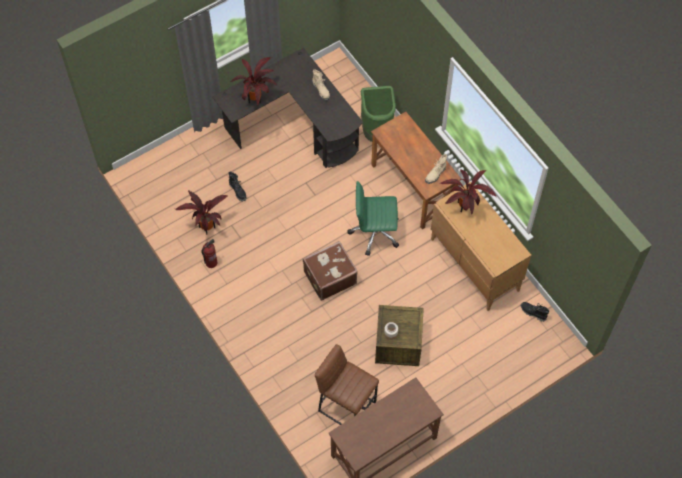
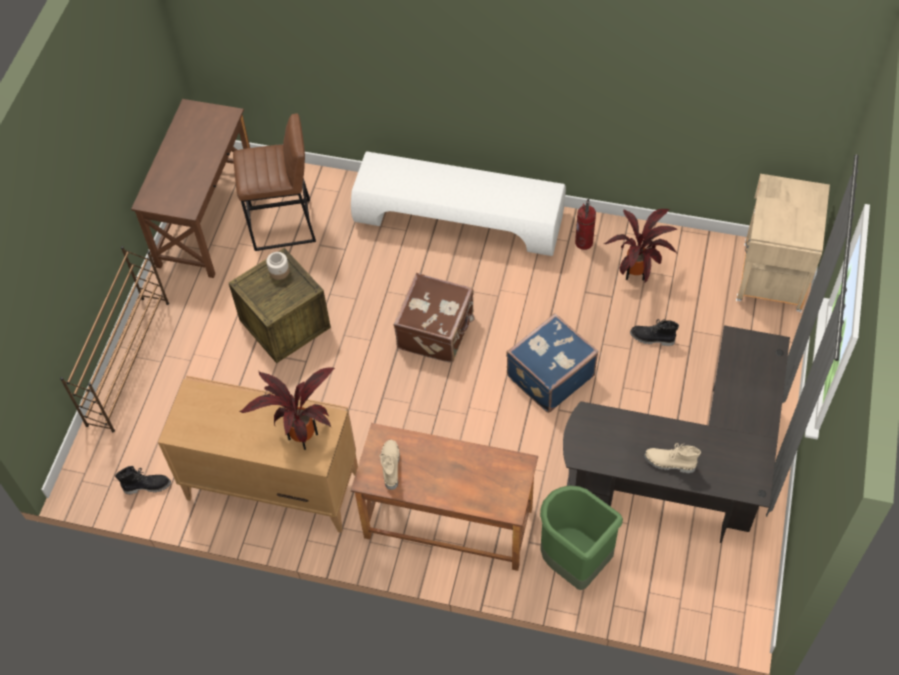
camera: 140 degrees right, 5 degrees down
(152, 172) = (771, 279): none -> beige cart
(254, 329) = (459, 218): none -> white bench
(256, 99) = (734, 379): potted plant -> none
(302, 213) = (549, 375): none -> blue suitcase
(374, 233) = (437, 424): green office chair -> none
(493, 389) = (129, 362): none -> brown shoe rack

